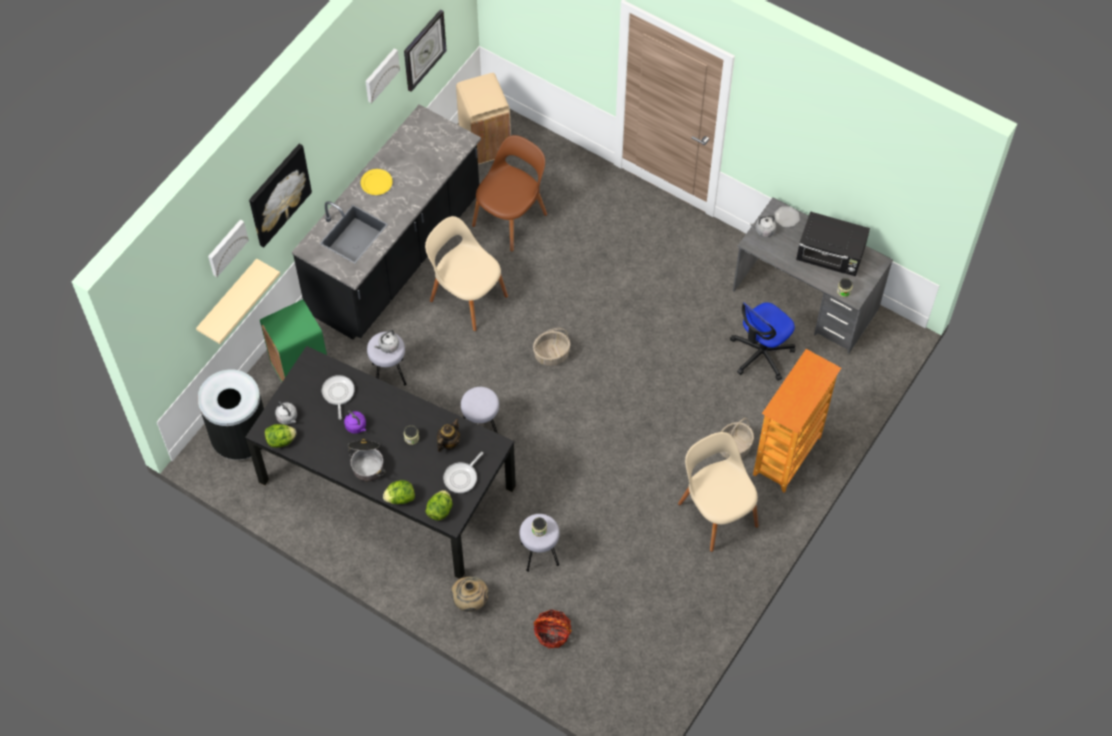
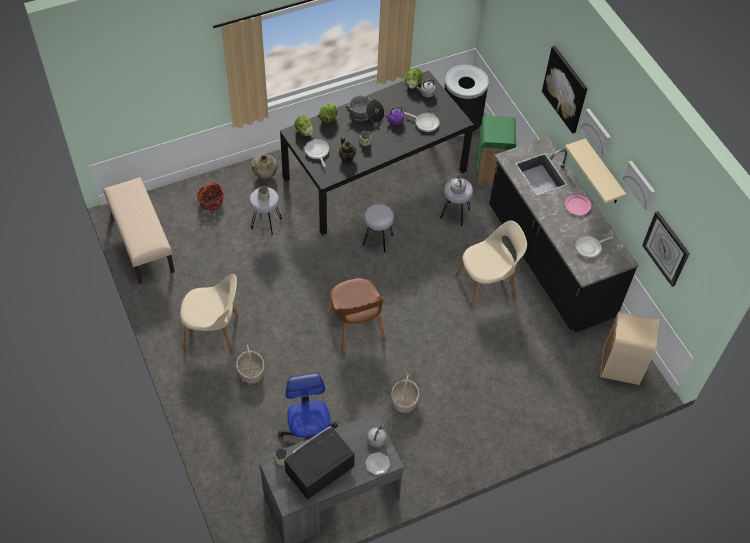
camera: 120 degrees right, 5 degrees down
(226, 247) = (535, 42): picture -> picture (597, 131)
(228, 301) = (521, 77): beige shelf -> beige shelf (603, 173)
(376, 183) = (577, 205): yellow plate -> pink plate
(426, 150) = (589, 247): none -> frying pan
(511, 218) = (538, 346): brown chair -> brown chair (356, 325)
(551, 354) = (405, 308): basket -> basket (404, 401)
(662, 668) = (141, 242): none -> beige bench
(787, 456) = (217, 400): bookcase -> none

